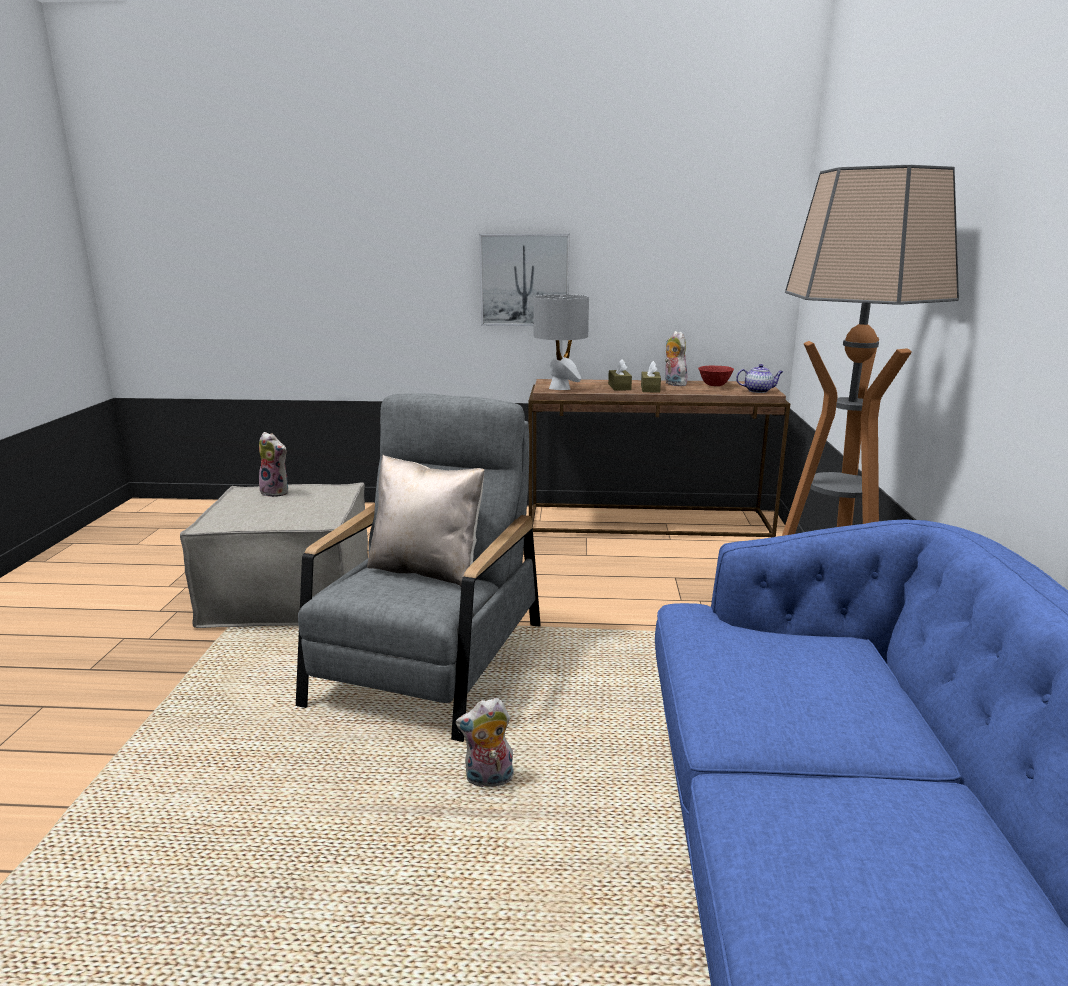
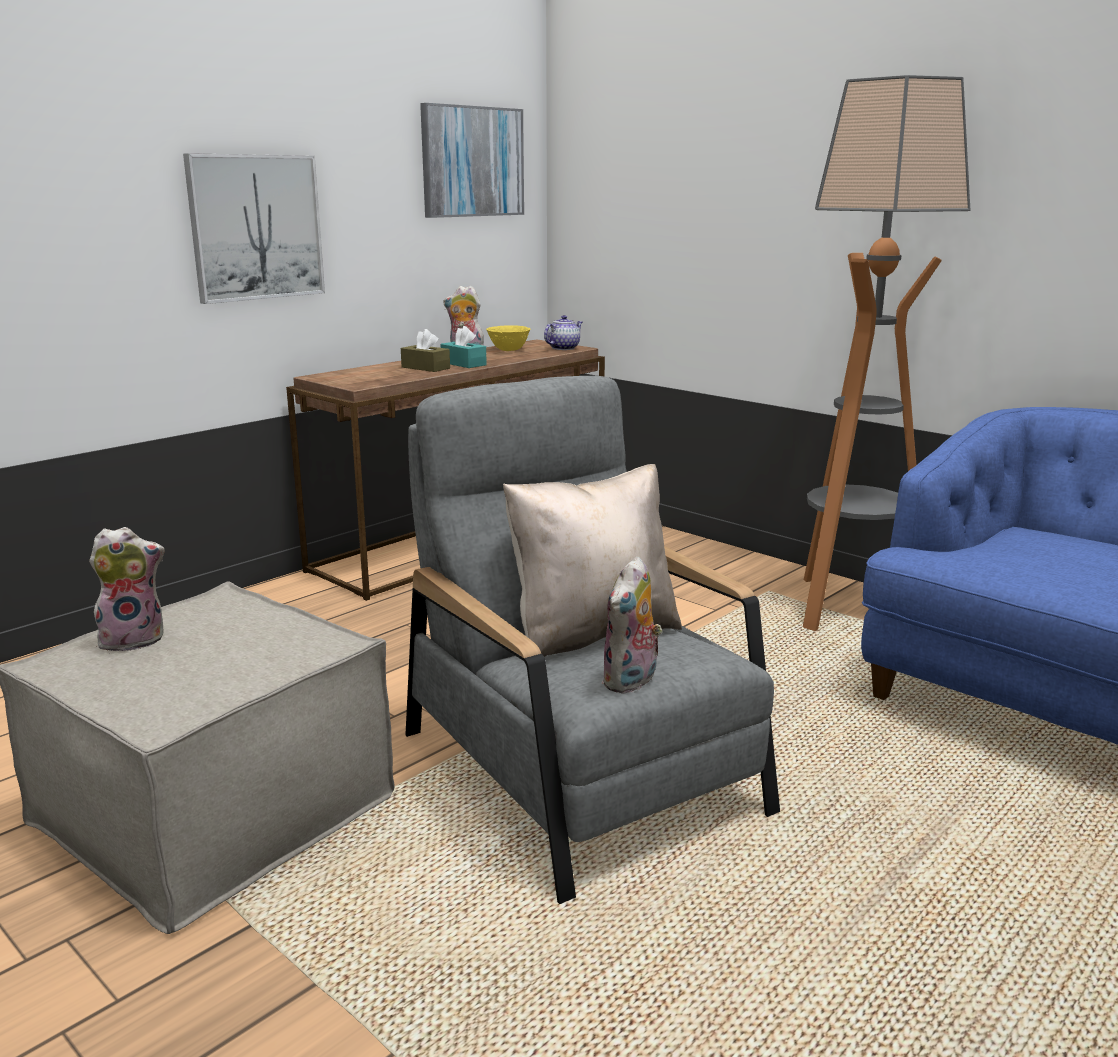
camera: 50 degrees left, 0 degrees up
(488, 780) = (865, 824): plush toy -> plush toy (631, 682)
(560, 388) = (366, 380): grey table lamp -> none
(650, 389) = (463, 364): brown tissue box -> turquoise tissue box
(714, 385) = (508, 350): red bowl -> yellow bowl
(719, 236) = (472, 162): none -> picture

